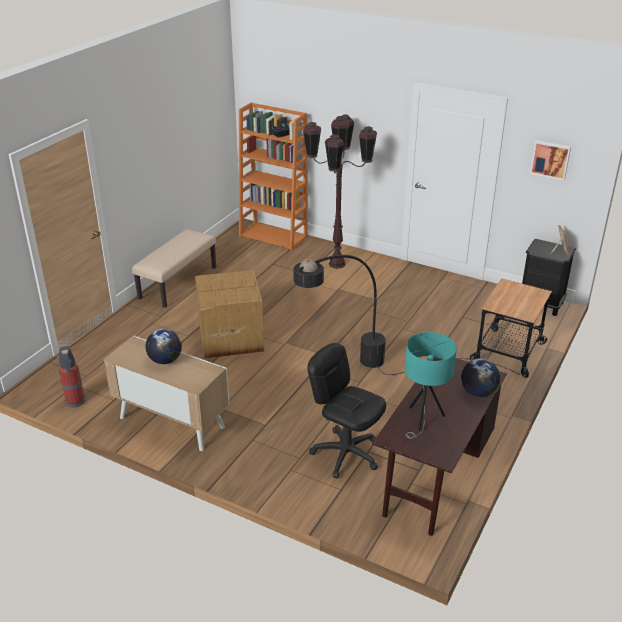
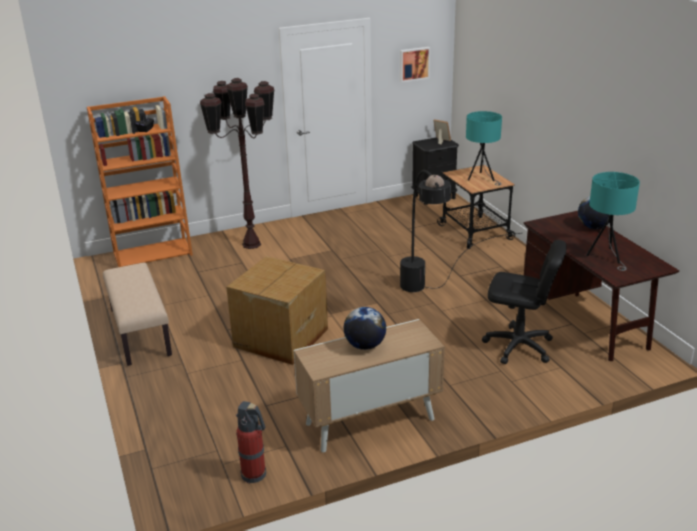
camera: 50 degrees left, 5 degrees down
(346, 453) = (518, 346): black office chair -> black office chair turned 150 degrees counterclockwise
(518, 302) = (482, 179): none -> turquoise table lamp

